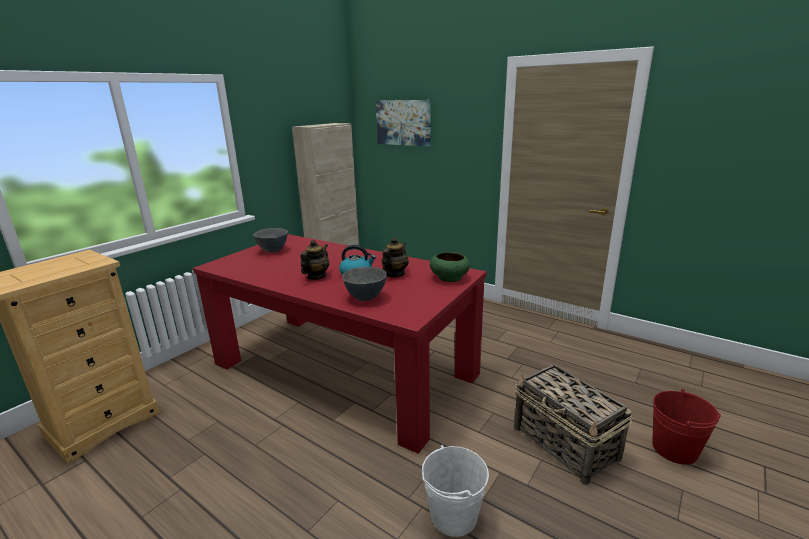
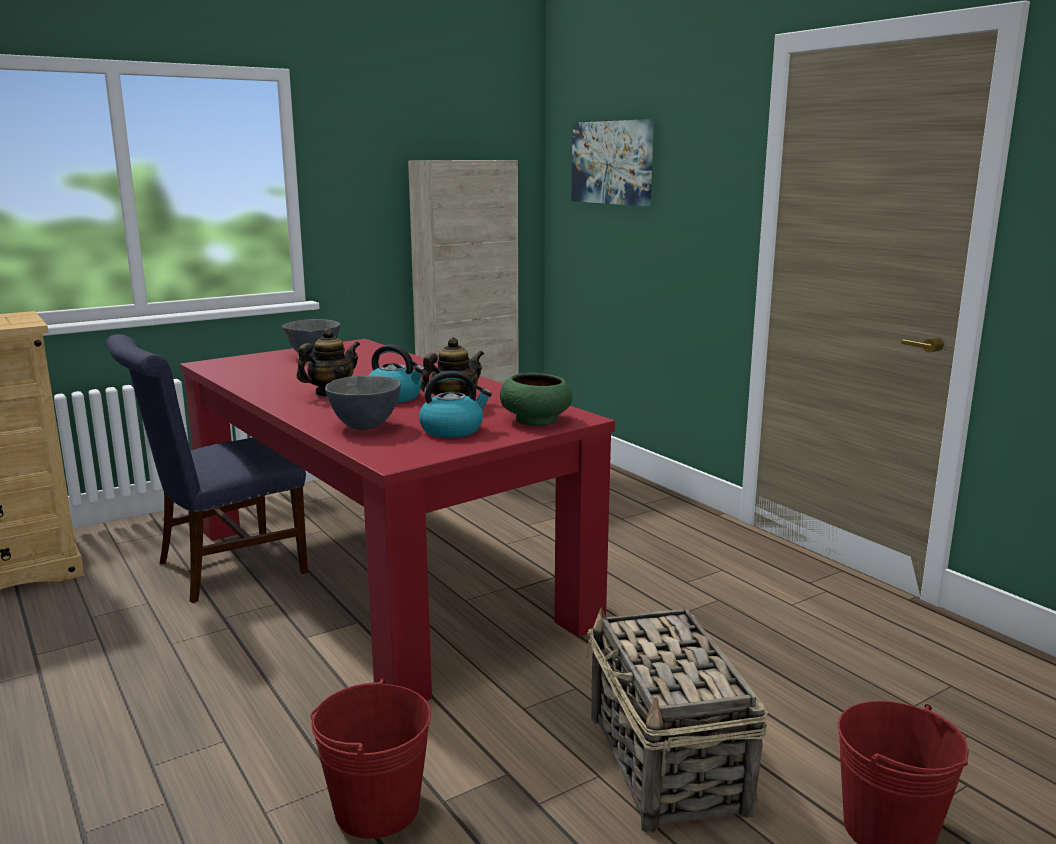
camera: 20 degrees right, 5 degrees down
(248, 387) = (222, 569): none -> blue chair
(416, 292) = (453, 430): none -> kettle
(453, 515) = (376, 808): white bucket -> red bucket

